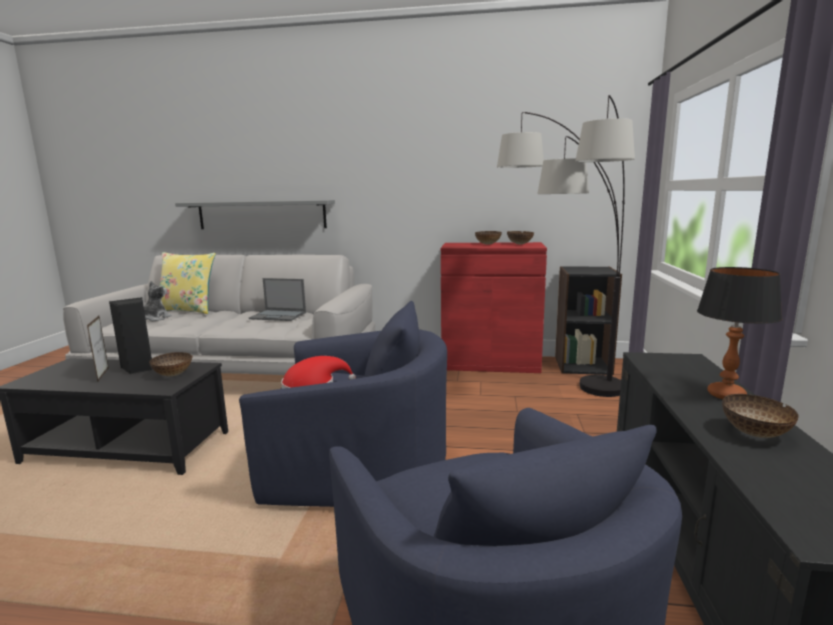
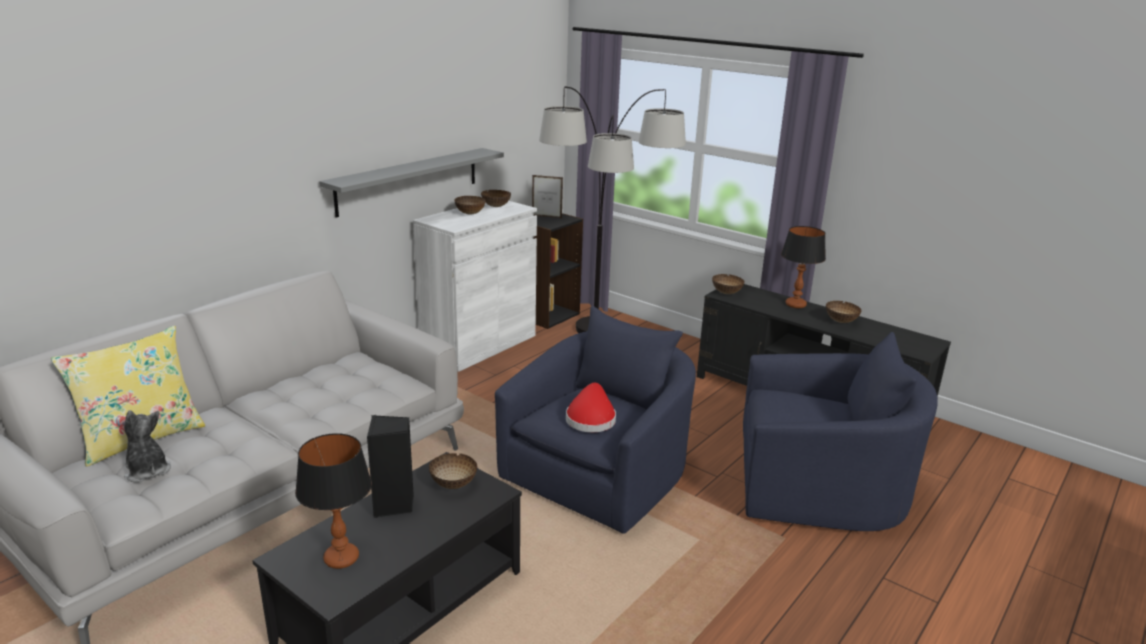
camera: 60 degrees left, 10 degrees up
(68, 373) = (342, 558): none -> table lamp
(103, 374) = (386, 531): picture frame -> picture frame (546, 217)
(261, 215) = (162, 238): grey shelf -> grey shelf (409, 181)
(278, 315) = (322, 382): laptop -> none
(490, 363) = (479, 345): red cabinet -> white cabinet
(656, 358) = (727, 293): none -> bowl

